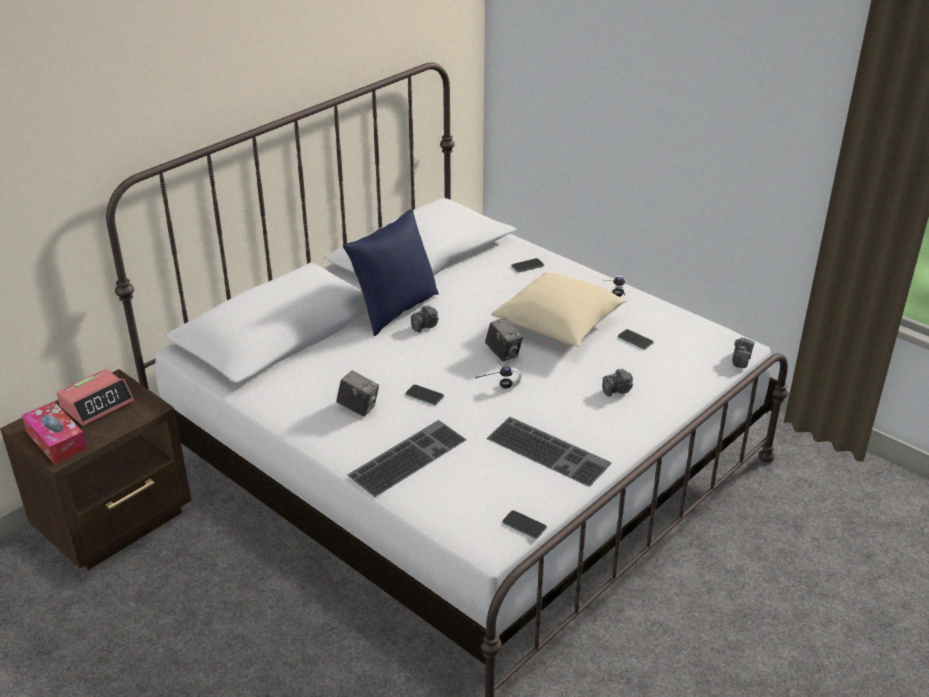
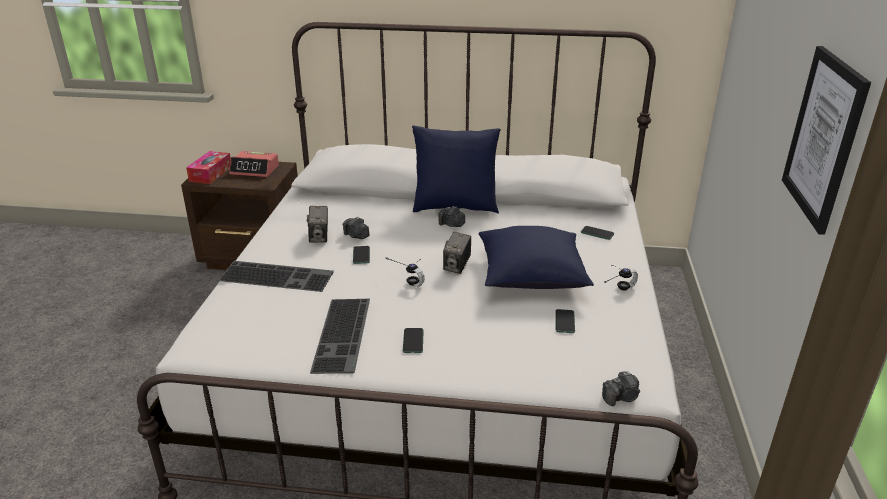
camera: 55 degrees right, 5 degrees down
(524, 525) = (230, 358): phone -> phone (413, 341)
(559, 326) = (531, 277): beige pillow -> blue pillow
(618, 390) = (472, 340): camera -> camera (356, 236)
(741, 115) = (823, 138): none -> picture

